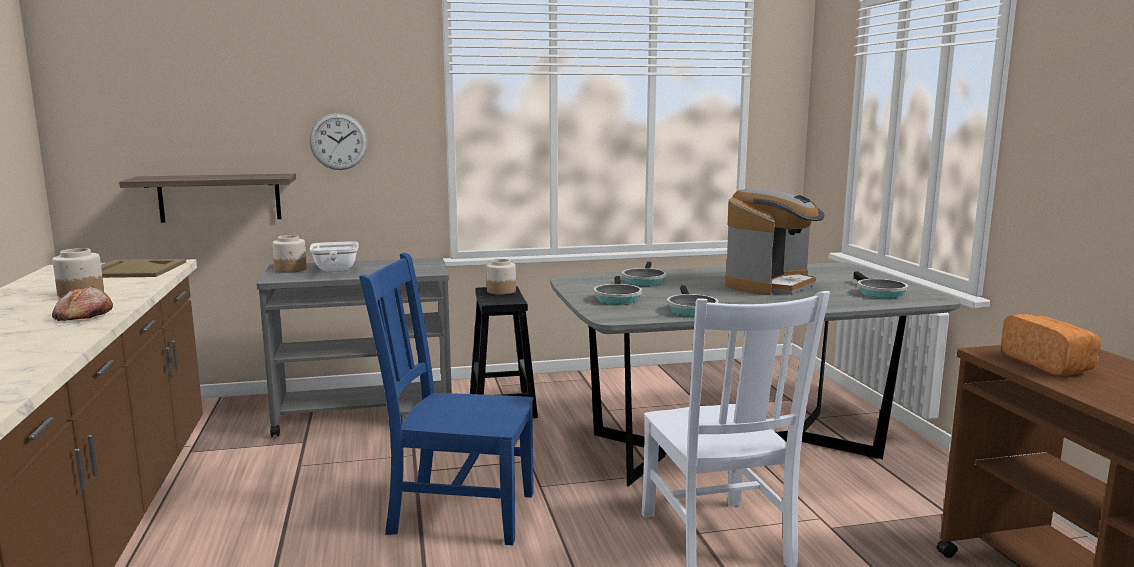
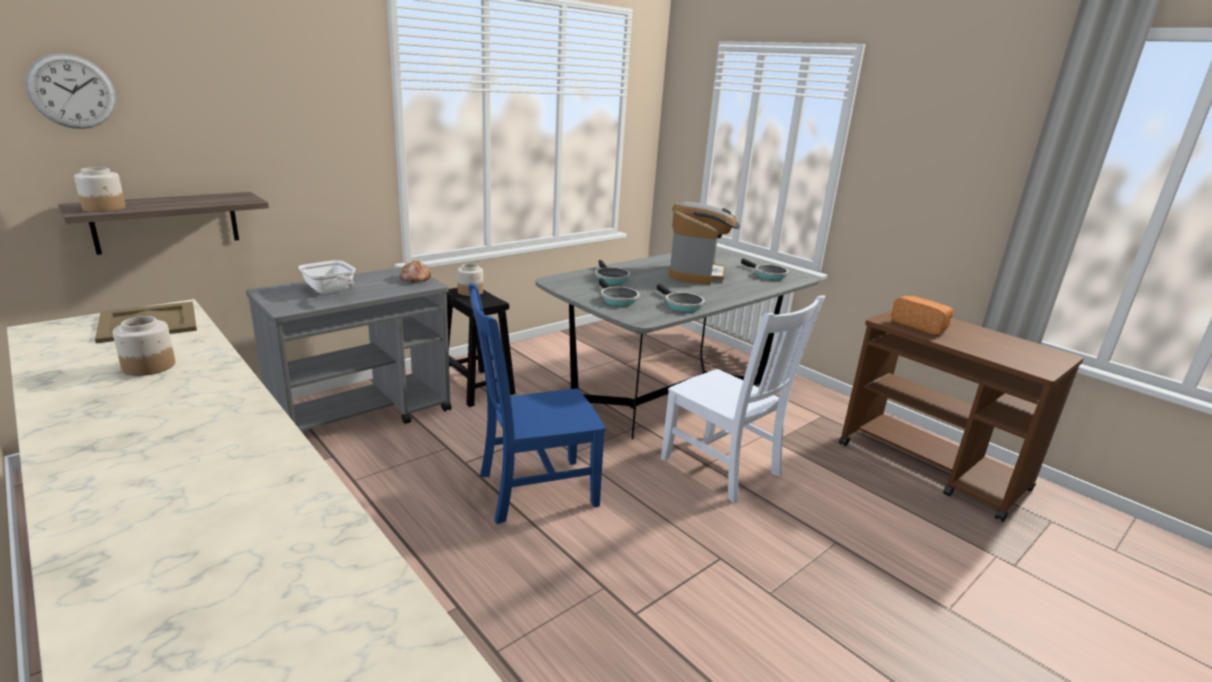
camera: 30 degrees left, 10 degrees up
(83, 316) = (217, 398): bread -> bread (415, 279)
(291, 269) = (282, 295): jar -> jar (104, 208)
(338, 141) = (294, 157): wall clock -> wall clock (72, 91)

